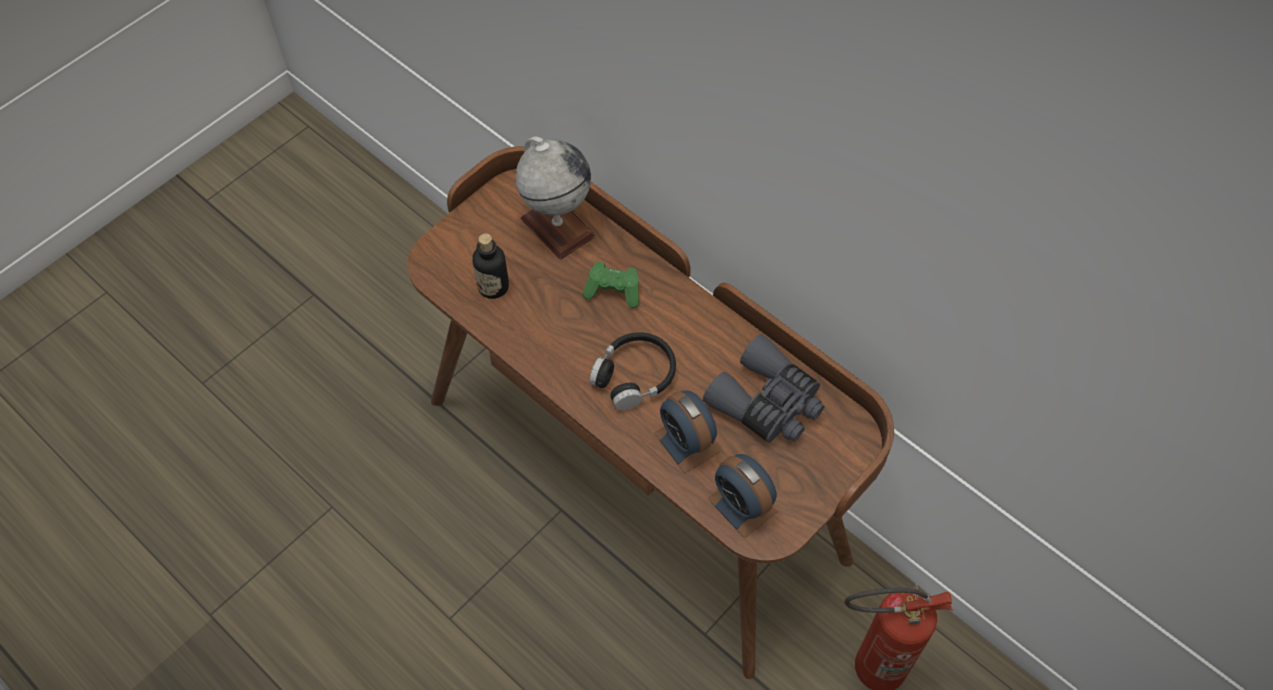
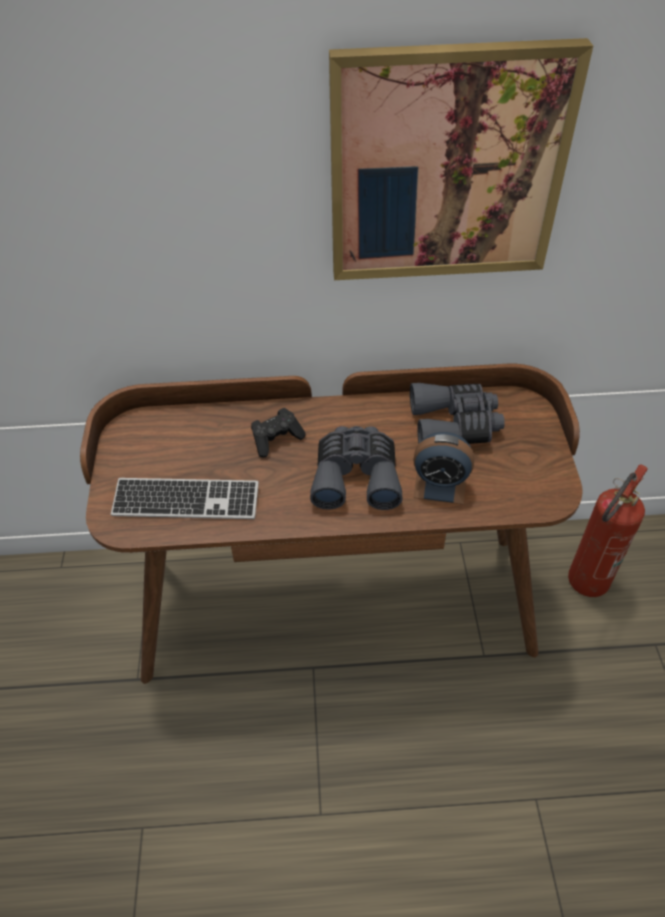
camera: 45 degrees left, 10 degrees down
(493, 287) = (186, 501): bottle -> keyboard
(557, 227) = (187, 432): globe -> none
(614, 291) = (276, 439): green game controller -> black game controller
(634, 376) = (356, 476): black headphones -> grey binoculars
(742, 505) = (520, 491): alarm clock -> none
(836, 171) = (446, 167): none -> picture

